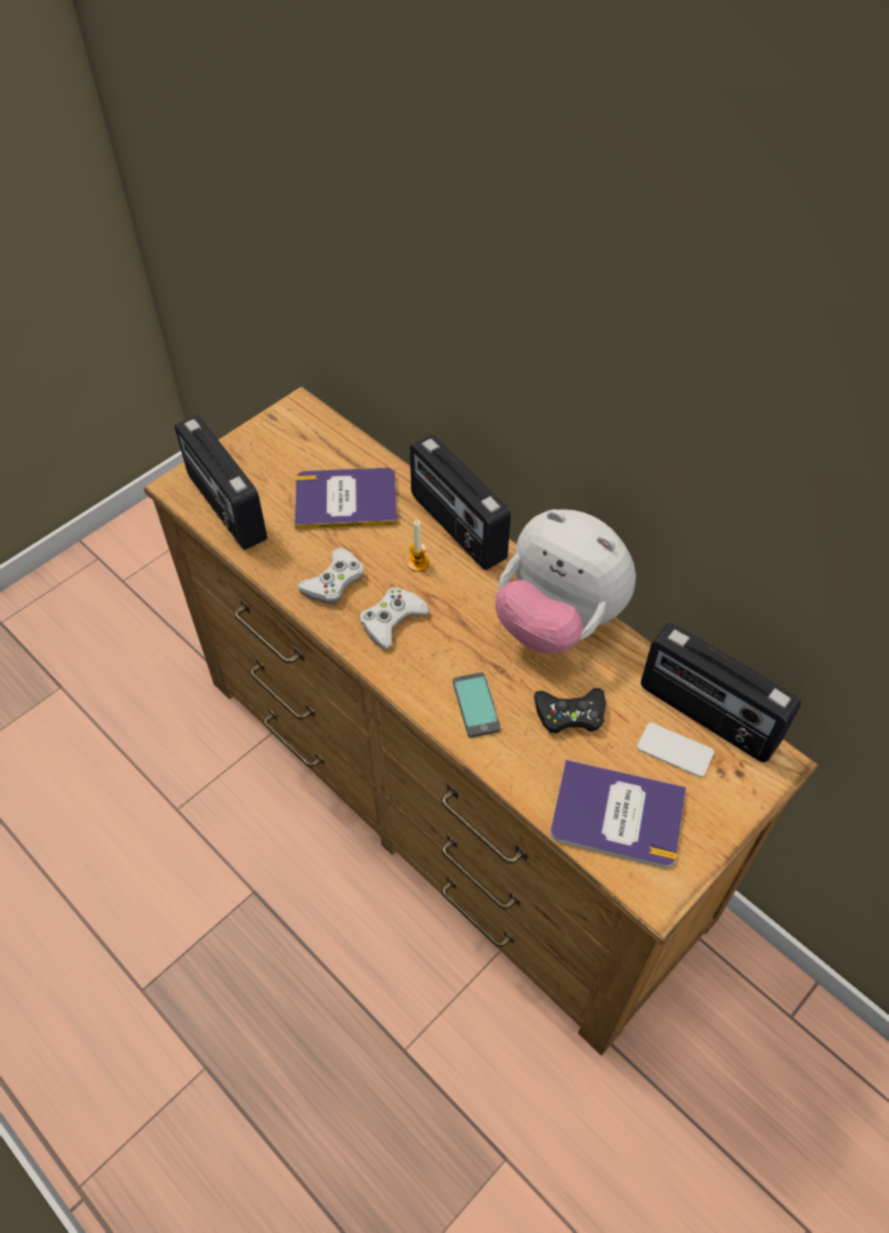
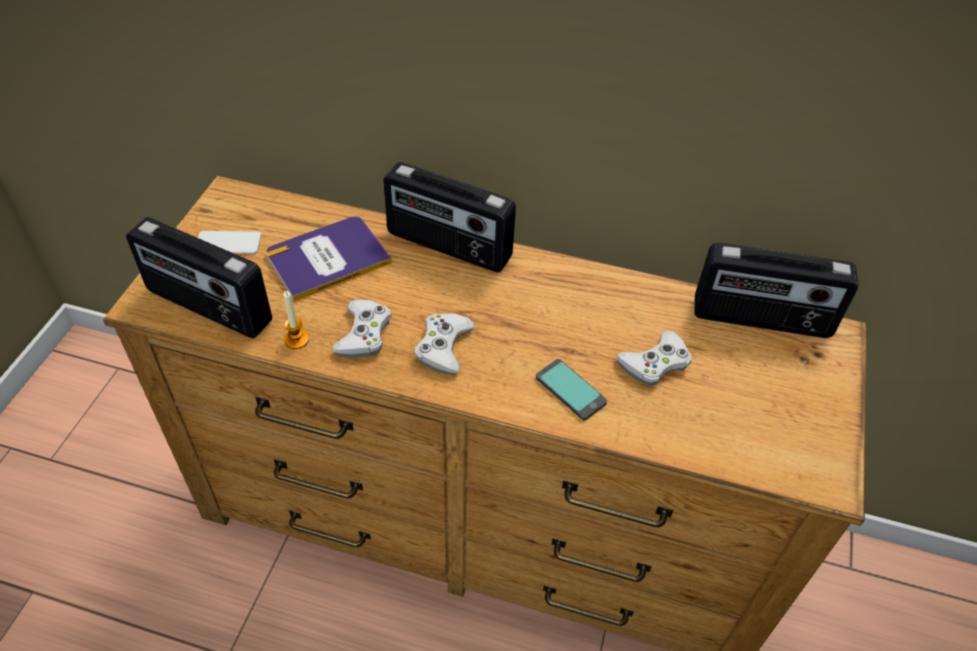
camera: 30 degrees left, 5 degrees down
(418, 563) = (433, 288): candle -> candle (296, 340)
(557, 621) = (589, 291): plush toy -> none
(570, 714) = (655, 363): black game controller -> white game controller
(617, 815) = (753, 430): book -> none
(675, 750) = (758, 357): phone -> phone (228, 243)

